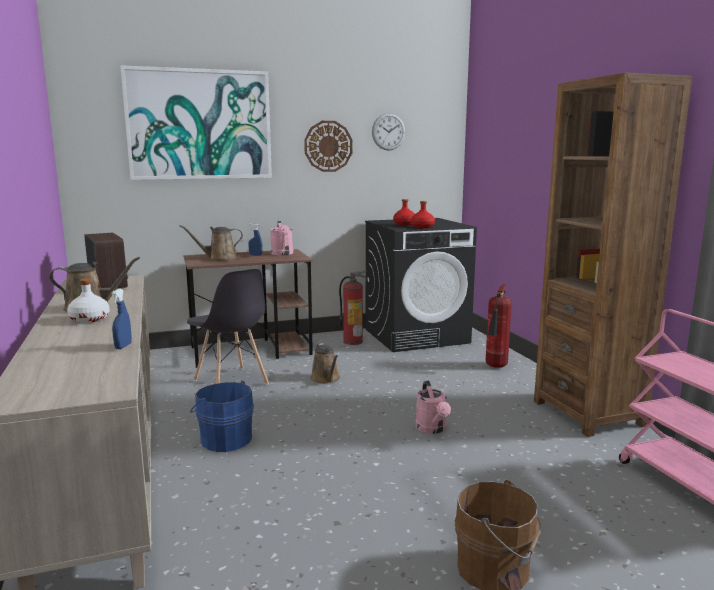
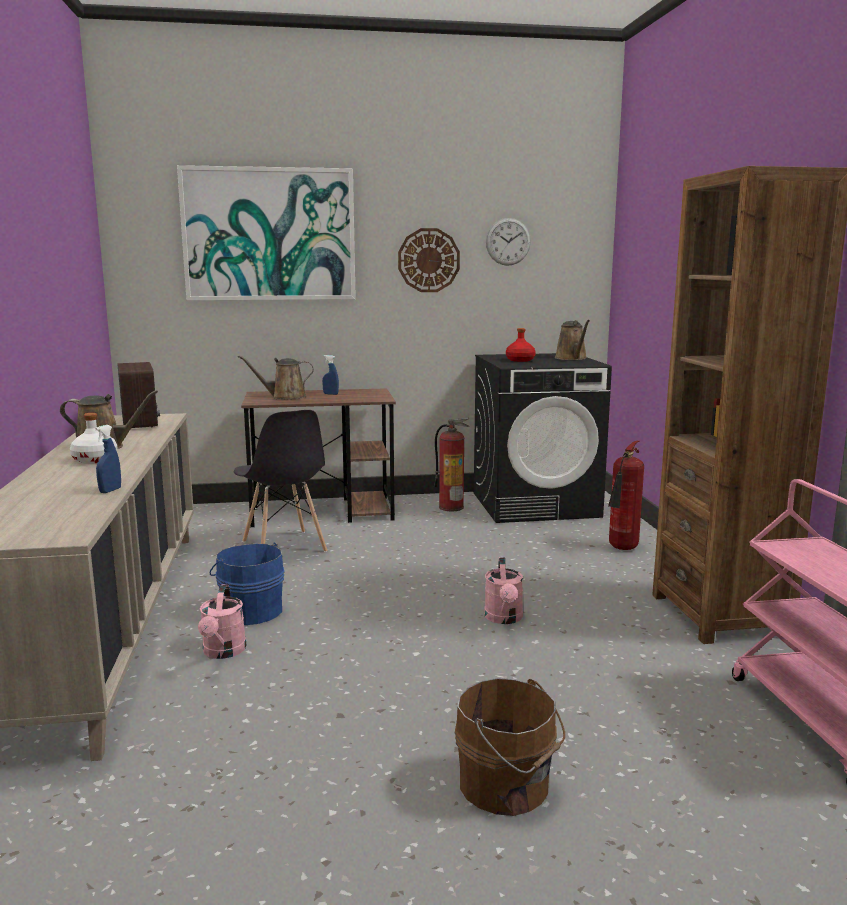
camera: 10 degrees right, 0 degrees up
(282, 254) = (364, 393): pink watering can -> pink watering can (223, 652)
(326, 379) = (398, 550): brown watering can -> brown watering can (572, 358)
(422, 227) = (539, 364): red bottle -> none

